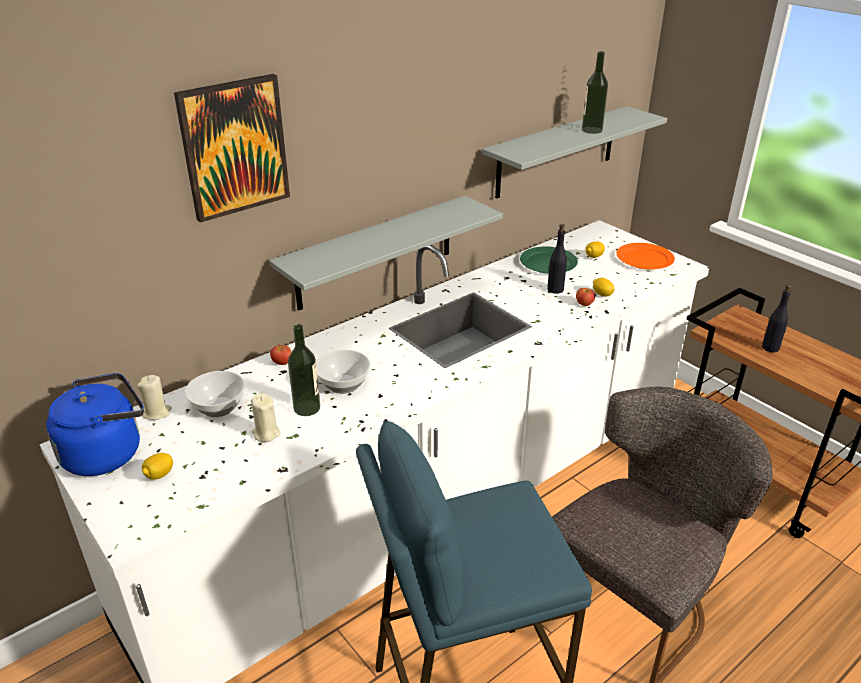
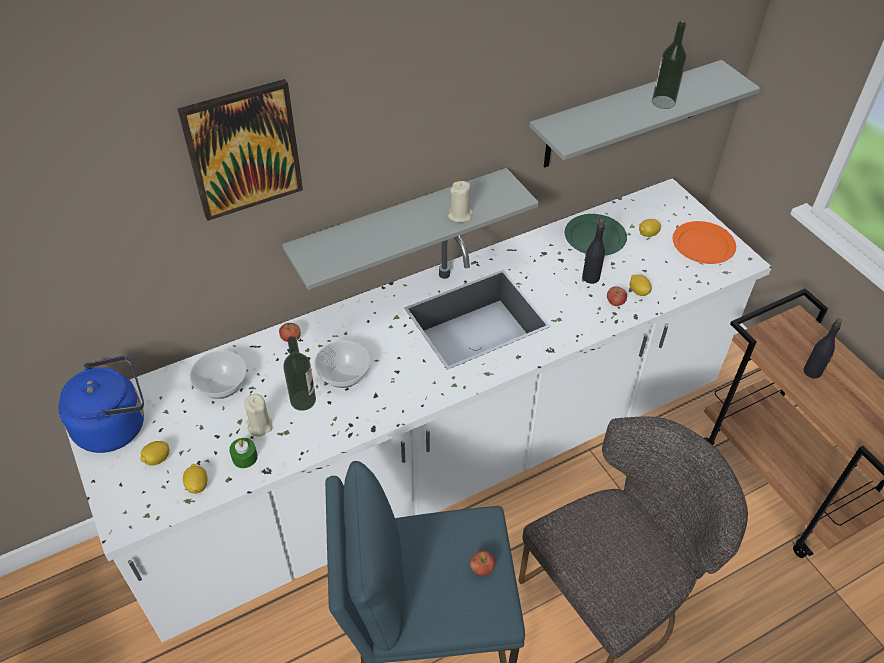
camera: 10 degrees right, 15 degrees up
(157, 413) = (165, 384): beige candle -> beige candle (460, 215)
(209, 491) = (197, 485): none -> lemon
(256, 461) = (244, 457): none -> green candle
(529, 532) = (482, 568): none -> apple

